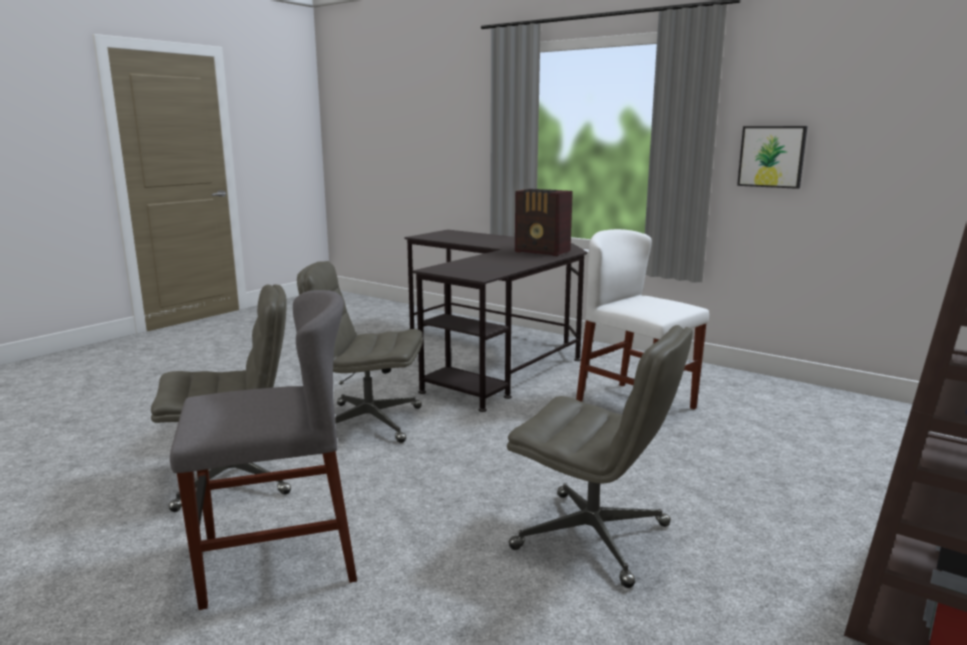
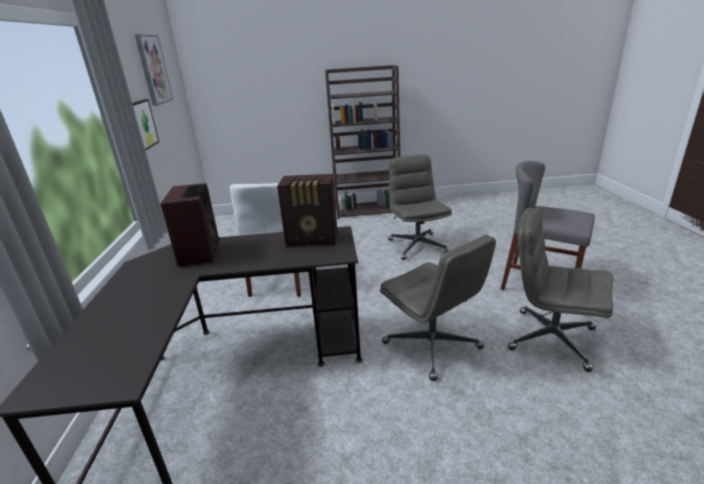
camera: 130 degrees left, 10 degrees up
(485, 270) = (313, 239): none -> radio
(890, 86) = (153, 70): none -> picture

